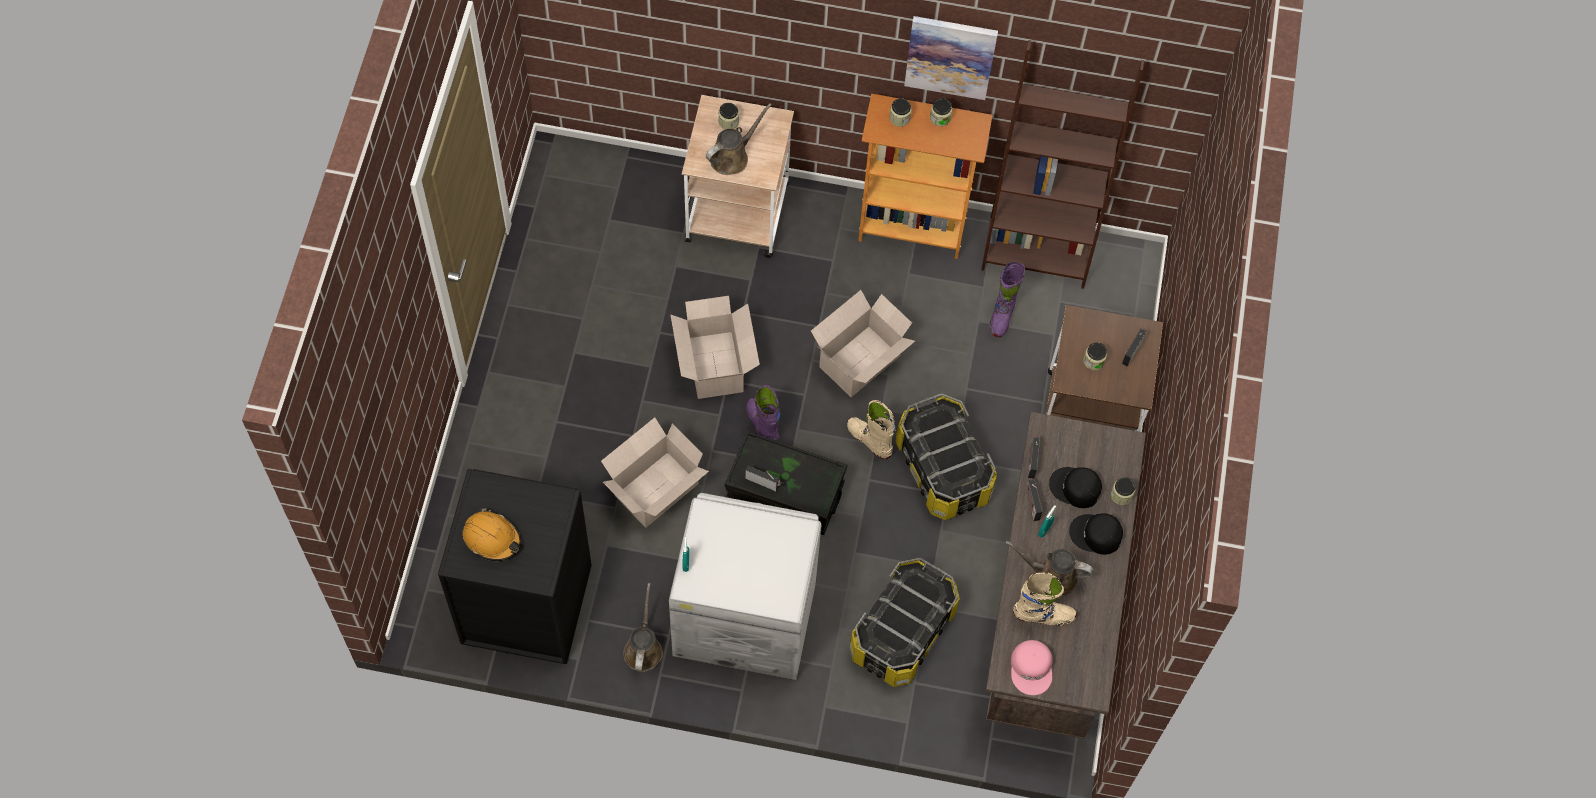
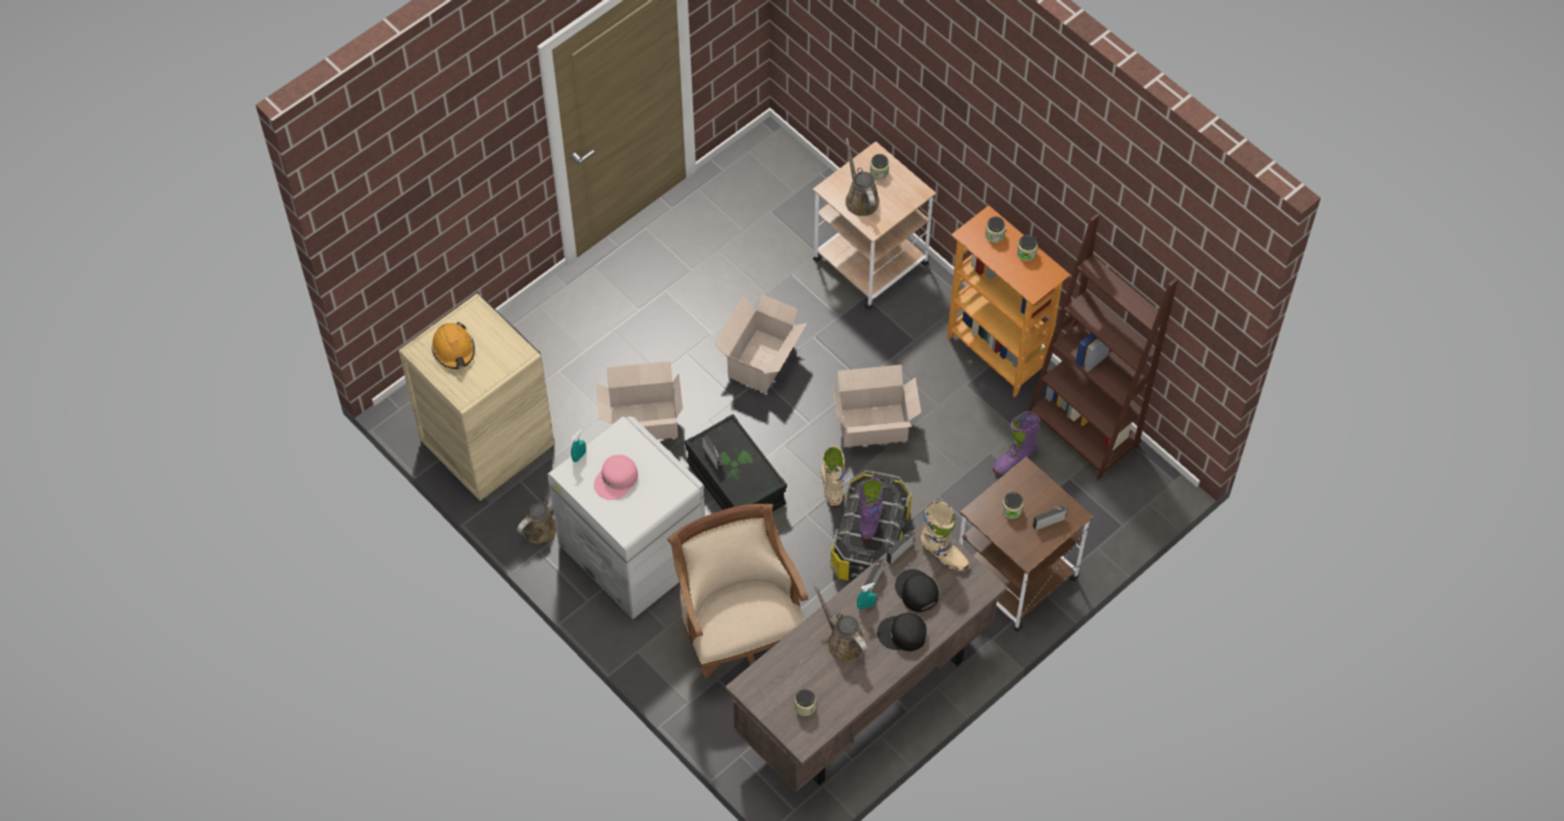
camera: 40 degrees right, 5 degrees down
(526, 603) = (487, 441): black cabinet -> beige cabinet
(732, 156) = (860, 198): brown watering can -> brown watering can turned 105 degrees counterclockwise
(762, 425) = (760, 425): purple boot -> purple boot (870, 519)
(901, 632) = (739, 637): storage box -> office chair
(950, 56) = (1048, 201): picture -> none
(1032, 668) = (771, 695): pink cap -> pink cap (616, 480)
(1043, 616) = (812, 664): beige boot -> beige boot (943, 554)
(1096, 535) = (902, 634): black cap -> black cap turned 45 degrees counterclockwise
(1121, 495) = (947, 619): jar -> jar (805, 706)

